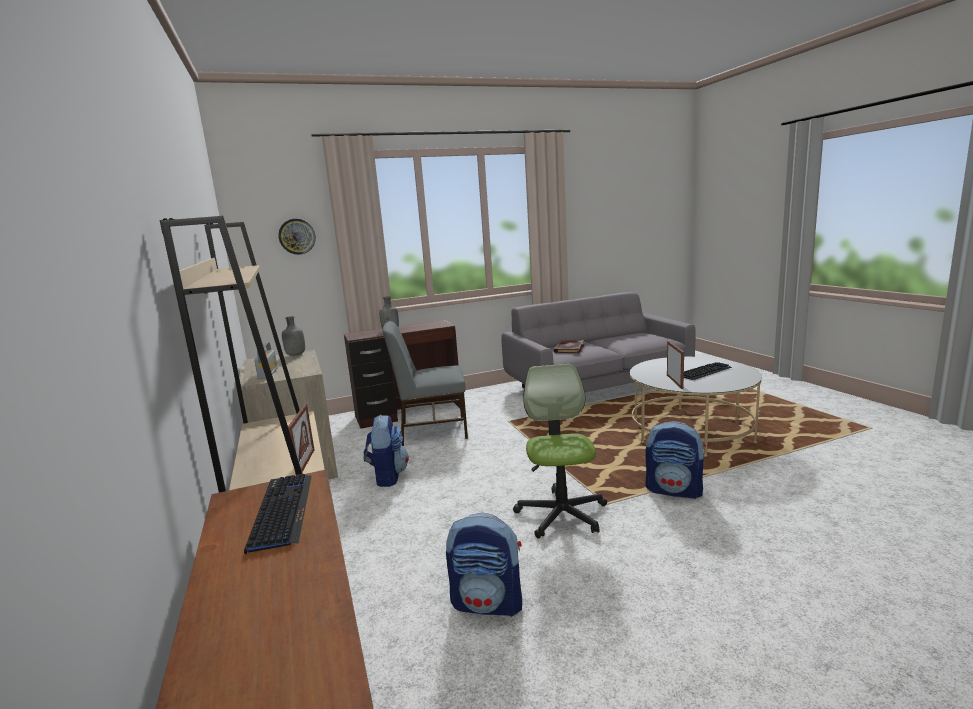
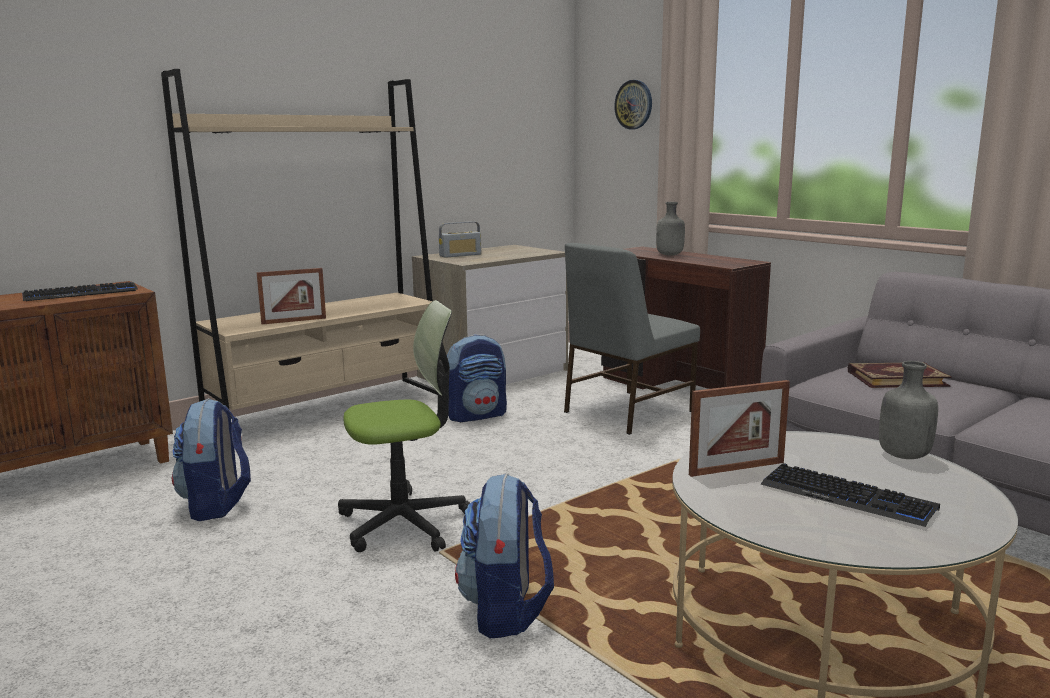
camera: 70 degrees right, 0 degrees up
(295, 355) = (539, 251): grey bottle -> grey bottle (902, 456)
(432, 431) = (626, 412): grey chair -> grey chair turned 105 degrees counterclockwise

